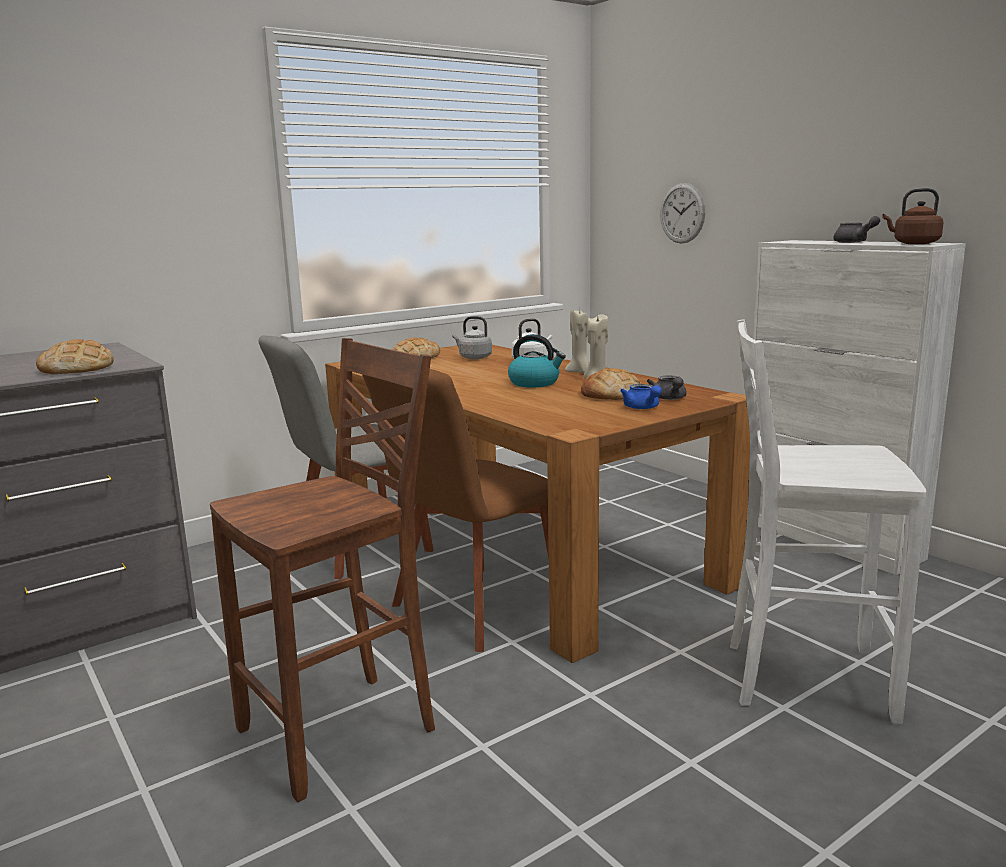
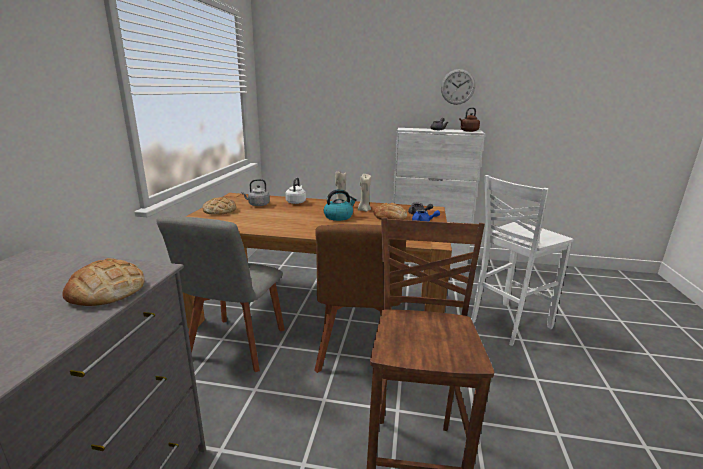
camera: 45 degrees left, 5 degrees up
(682, 213) = (327, 111): wall clock -> wall clock (457, 87)

